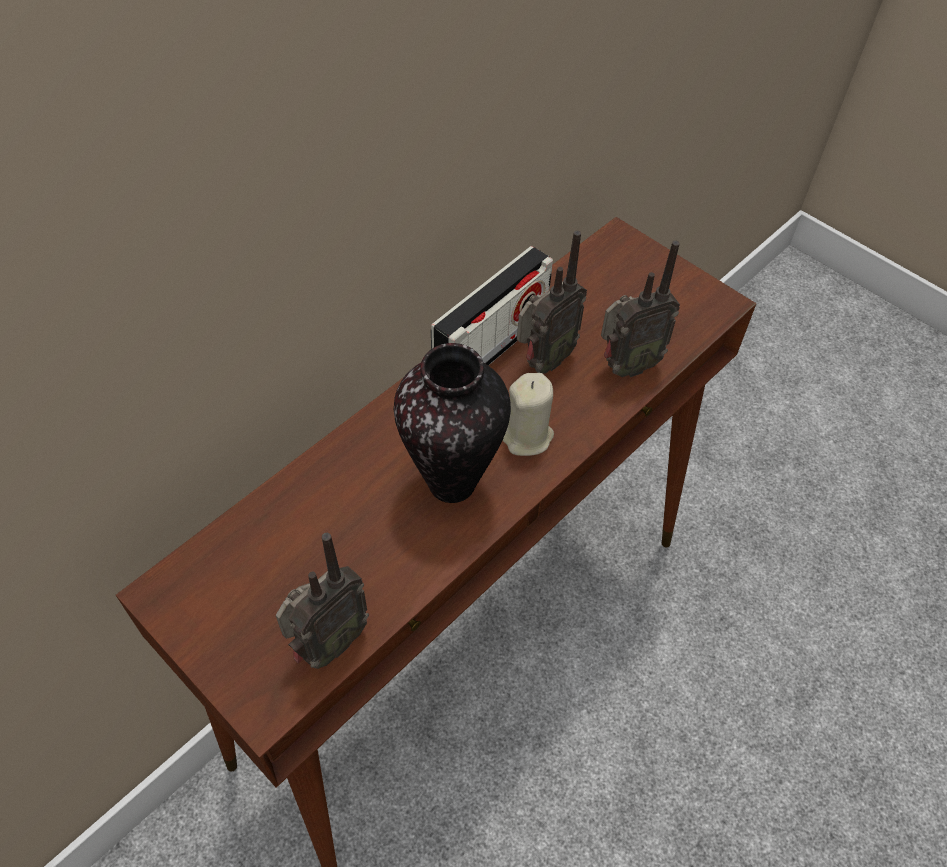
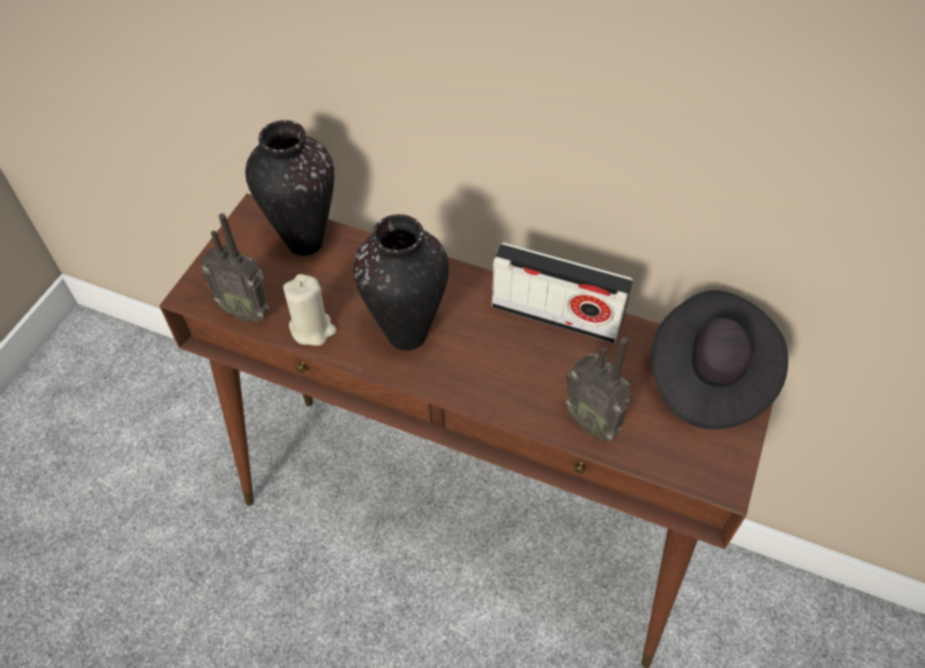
camera: 70 degrees right, 0 degrees up
(250, 548) = (304, 242): none -> vase
(527, 436) = (476, 369): beige candle -> beige candle (312, 329)
(543, 362) = (561, 357): radio -> none
(612, 268) = (708, 378): none -> black hat

